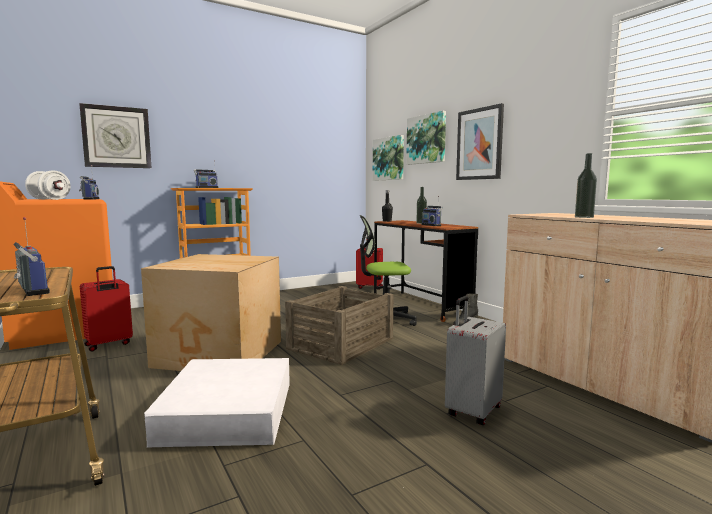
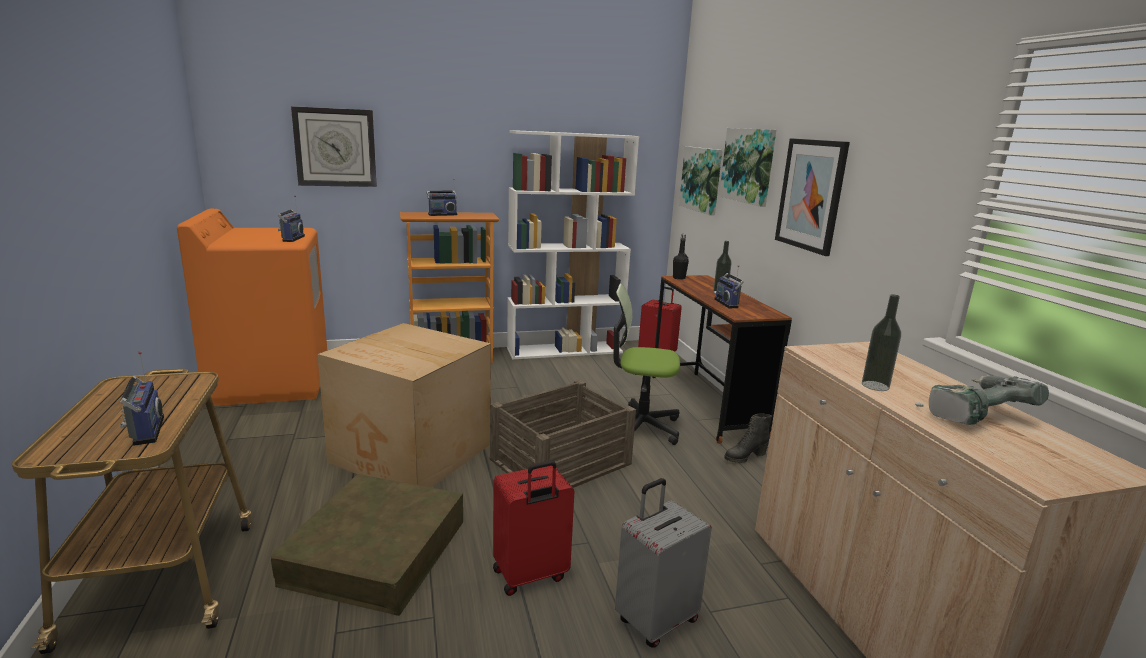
camera: 15 degrees right, 10 degrees up
(49, 199) = (249, 237): white dumbbell -> none
(108, 344) = (304, 415): red suitcase -> red suitcase (530, 576)
(228, 411) = (377, 551): white storage box -> brown storage box
(302, 290) = (565, 350): none -> white bookcase
(651, 218) = (972, 414): none -> power drill

